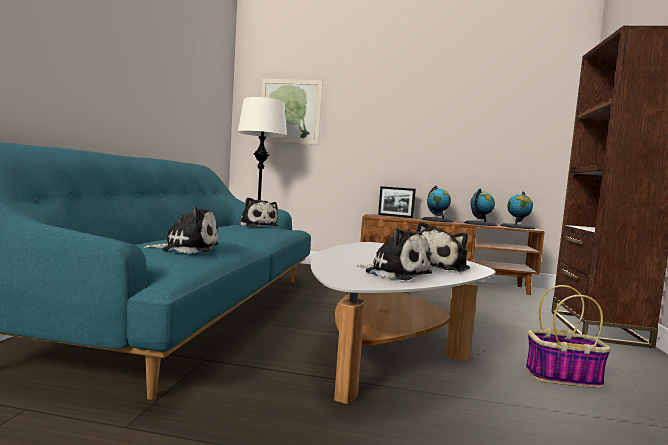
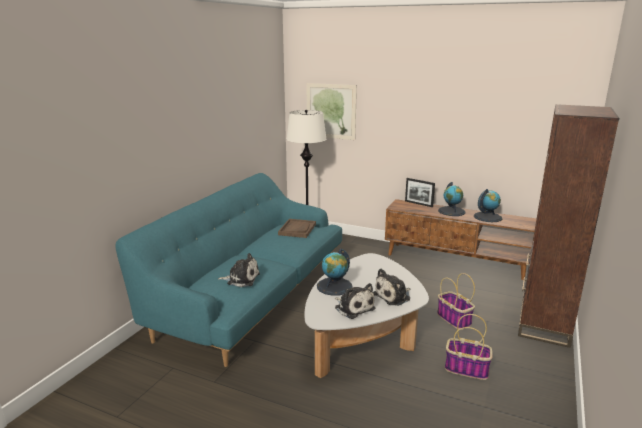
camera: 15 degrees right, 15 degrees up
(257, 225) = (297, 229): plush toy -> brown tray
(491, 327) = (454, 319): none -> basket
(517, 227) = (520, 222): globe -> globe (334, 286)

